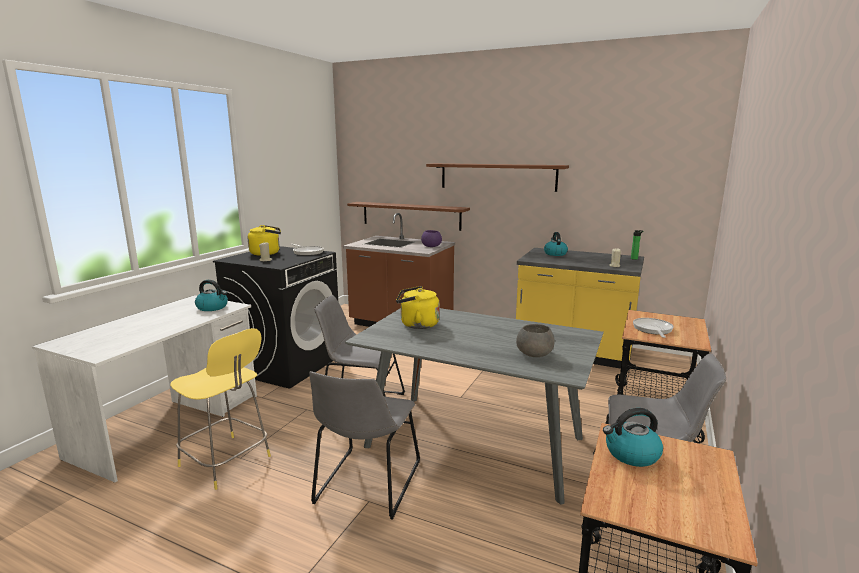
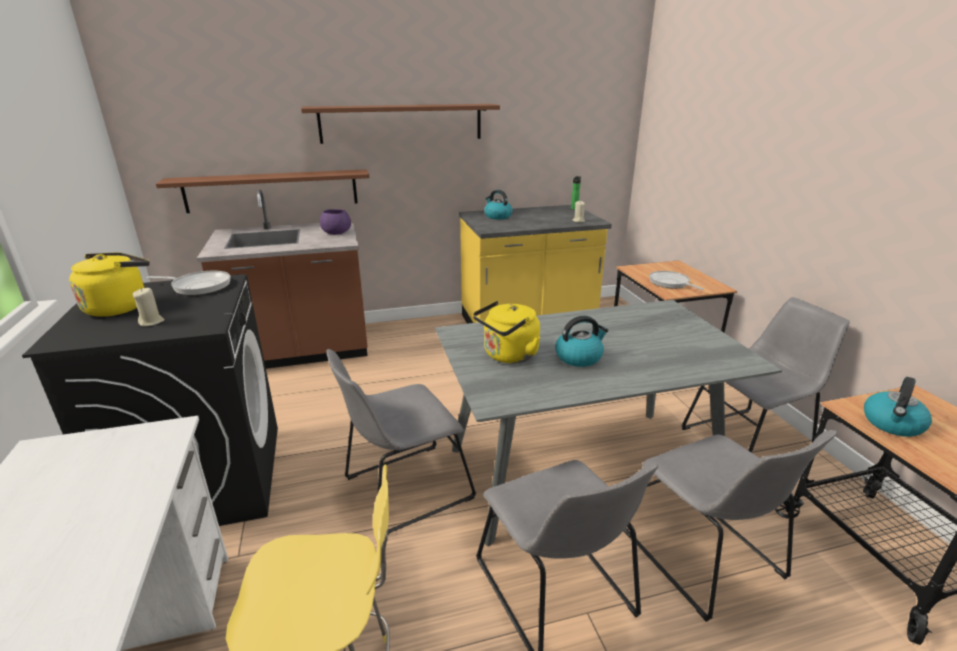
camera: 40 degrees left, 10 degrees up
(213, 307) = (126, 452): kettle -> kettle (579, 357)
(481, 523) = (705, 558): none -> grey chair
(535, 353) = (680, 348): grey bowl -> none

